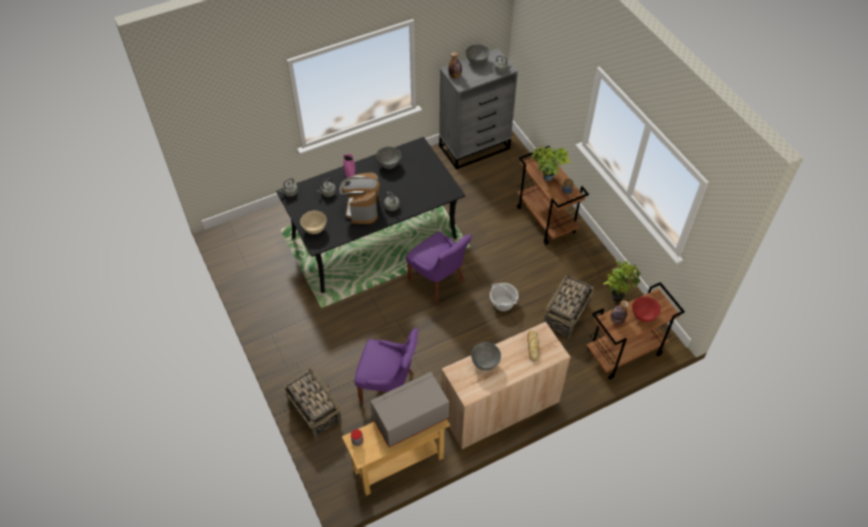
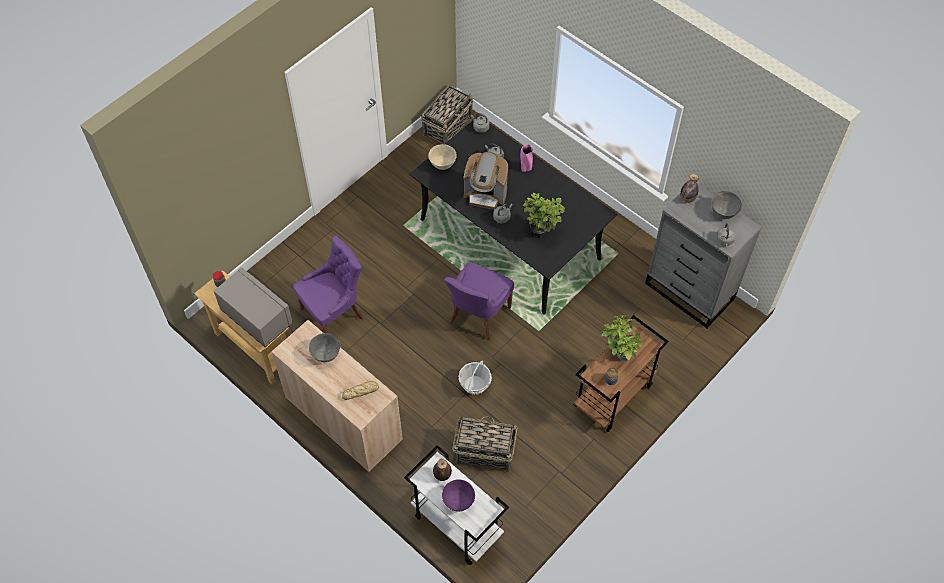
camera: 70 degrees right, 5 degrees up
(314, 411) = (287, 262): basket -> basket (448, 125)
(362, 209) = (485, 194): coffee machine -> coffee machine turned 150 degrees counterclockwise
(388, 387) = (334, 313): purple chair -> purple chair turned 120 degrees counterclockwise
(389, 165) = (558, 196): grey bowl -> none
(617, 295) = (534, 499): potted plant -> potted plant (541, 232)
(624, 353) = (456, 524): brown cart -> white cart
(643, 316) = (459, 501): red bowl -> purple bowl

